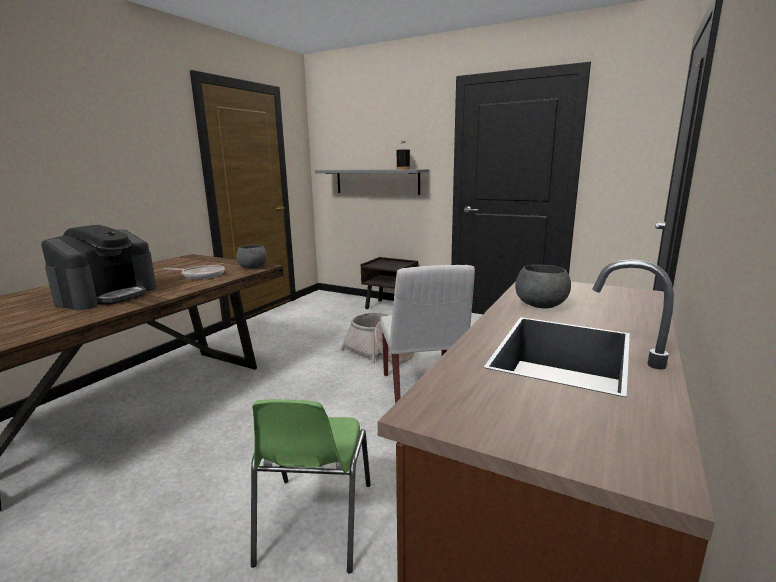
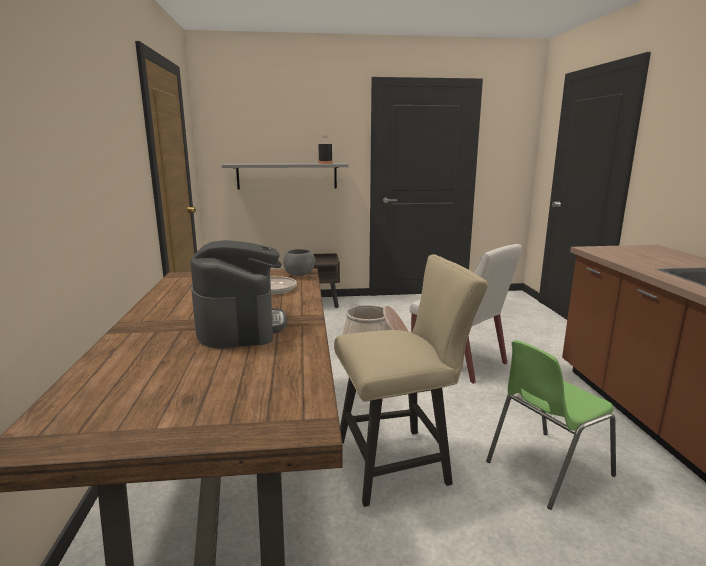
camera: 35 degrees left, 0 degrees up
(219, 456) = (400, 461): none -> beige chair
(314, 523) = (546, 468): green chair -> green chair turned 90 degrees clockwise
(541, 306) = (642, 261): grey bowl -> none

